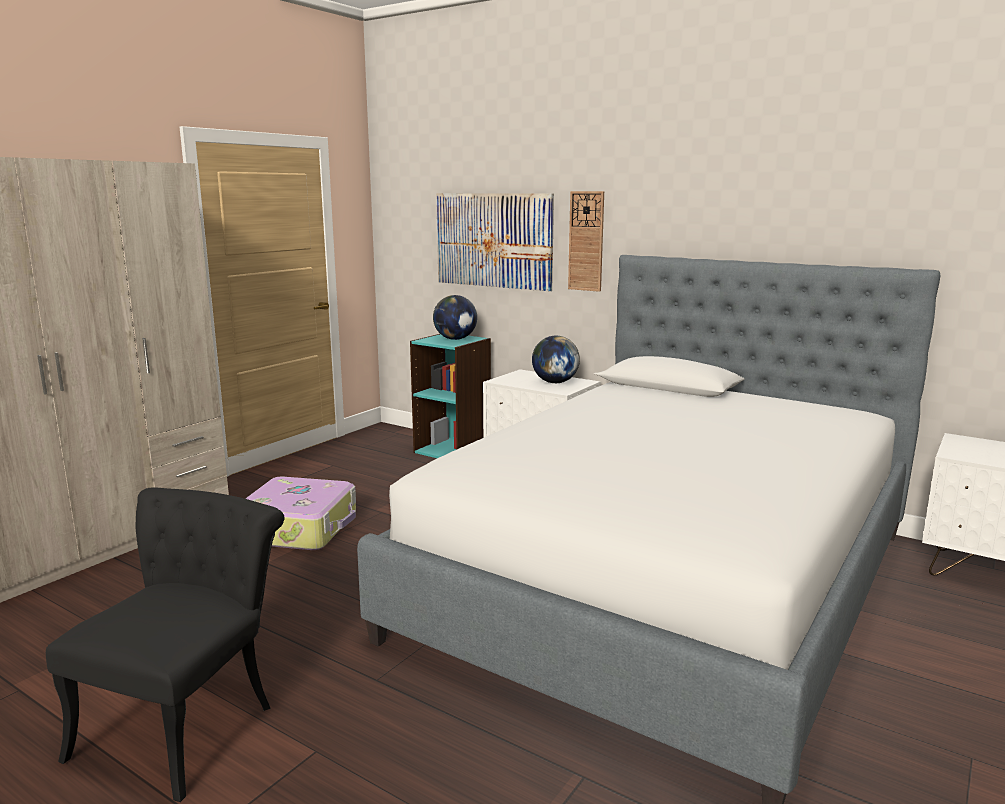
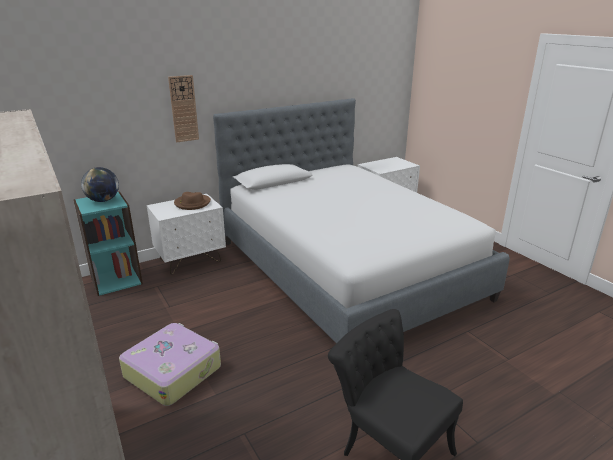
camera: 65 degrees left, 10 degrees up
(493, 240) = (106, 119): picture -> none
(555, 382) = (192, 203): globe -> brown hat

